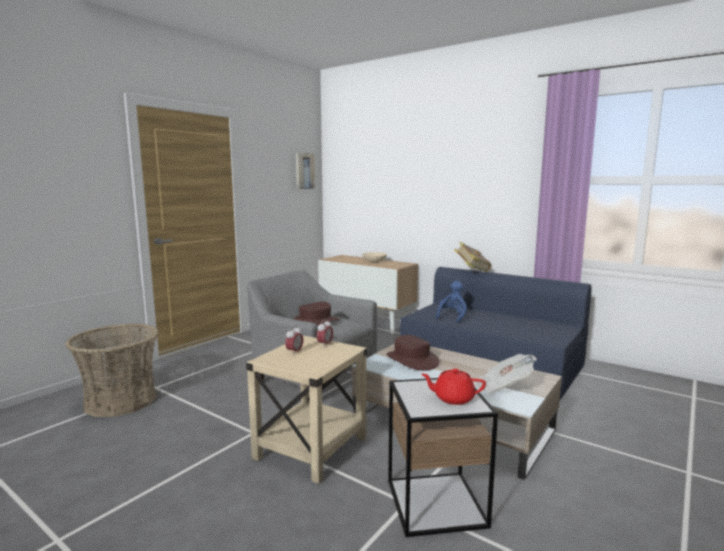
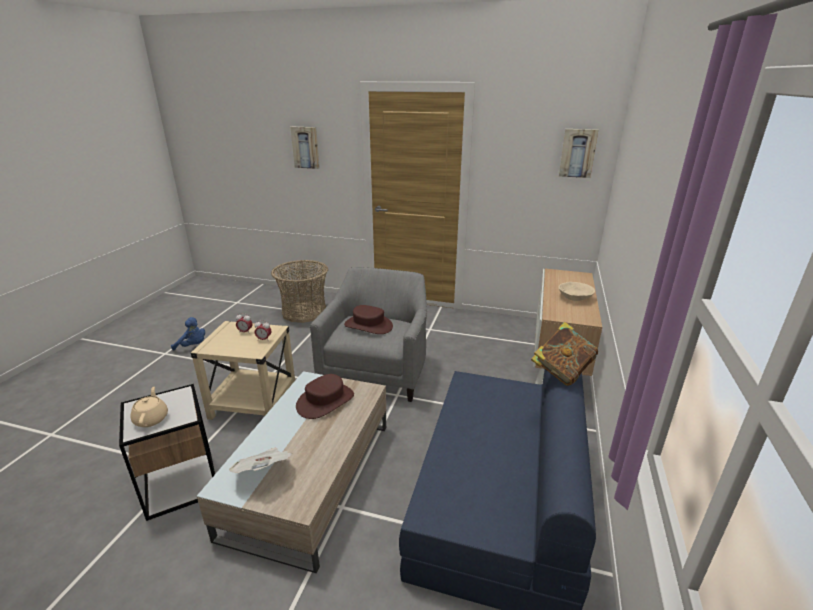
camera: 70 degrees right, 15 degrees up
(46, 171) = (306, 147): none -> picture
(452, 317) = (484, 408): blue plush toy -> blue plush toy (193, 346)
(453, 398) = (151, 419): red teapot -> beige teapot

